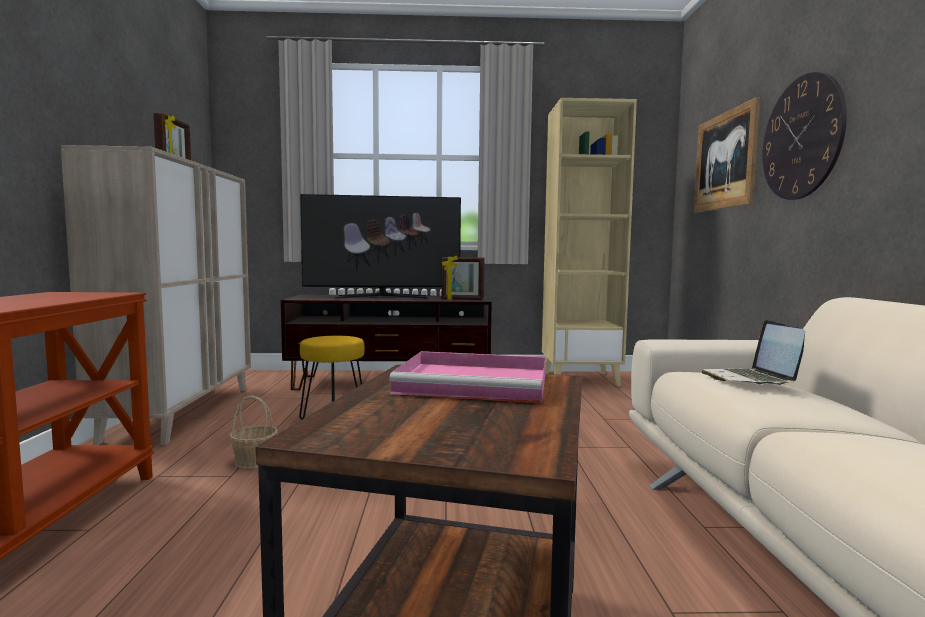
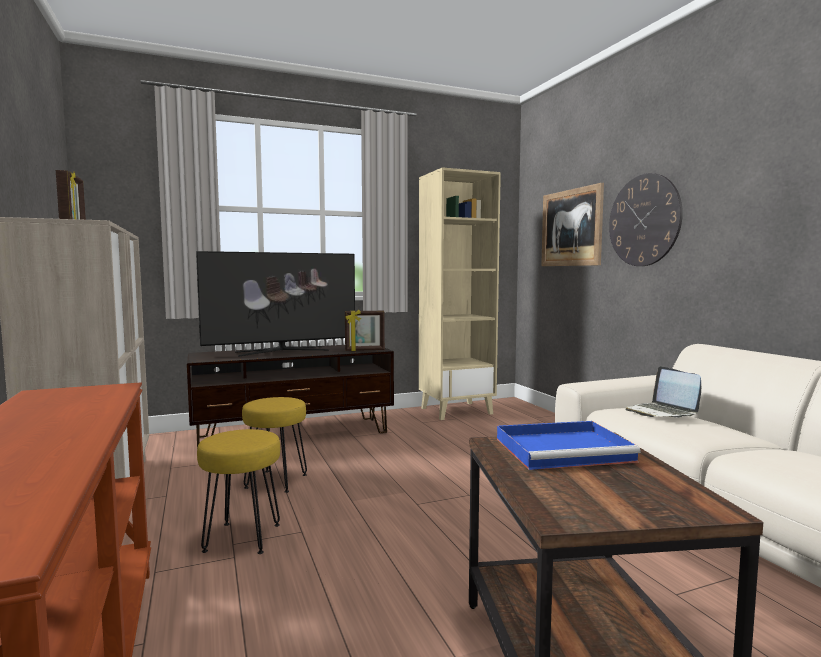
camera: 20 degrees left, 0 degrees up
(254, 461) = (242, 537): basket -> yellow stool
(477, 383) = (565, 449): pink tray -> blue tray

